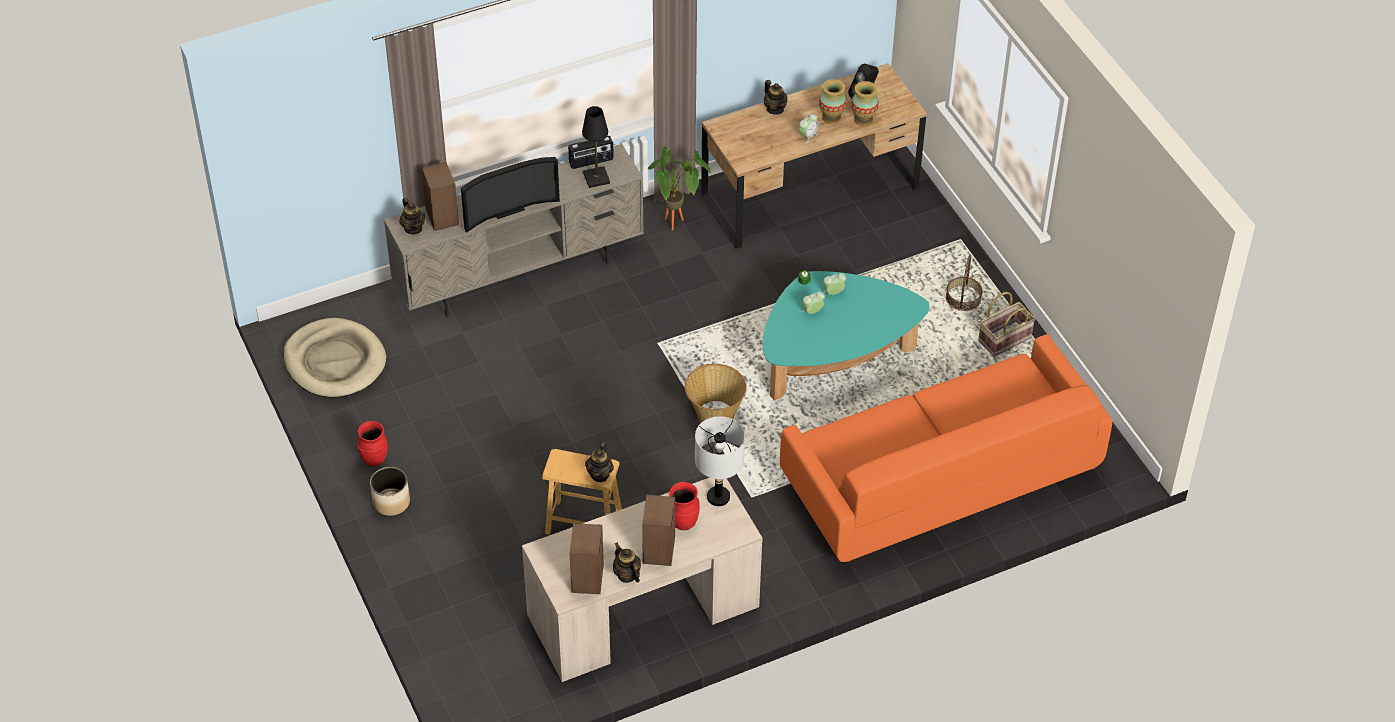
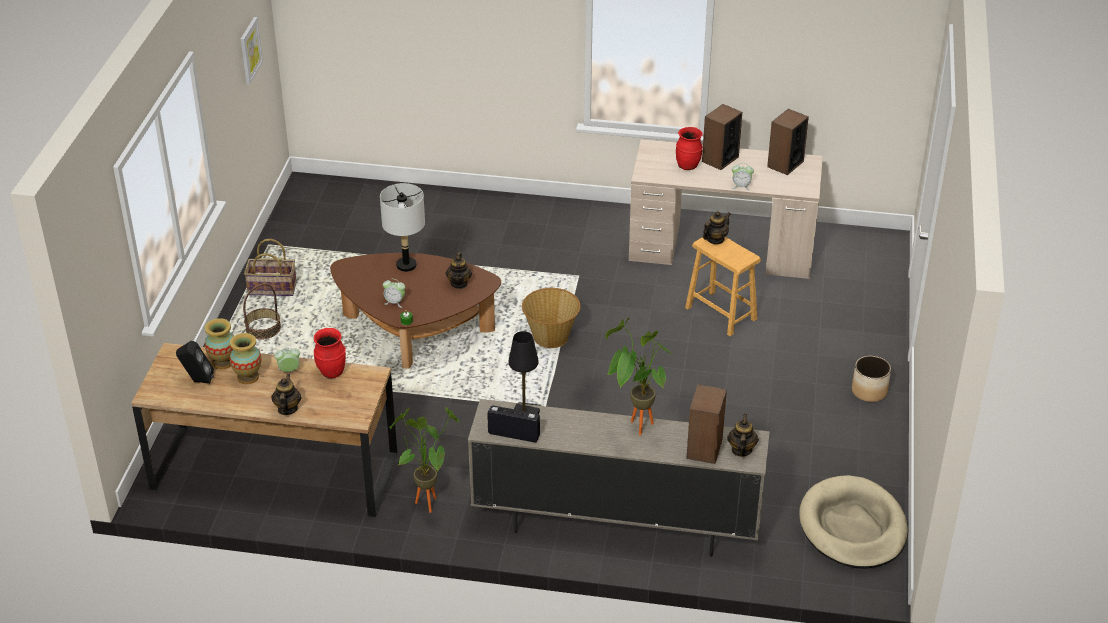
camera: 145 degrees left, 10 degrees down
(374, 458) = (864, 429): red vase -> red vase (331, 372)
(507, 209) = (635, 427): television -> potted plant
(627, 574) = (755, 156): teapot -> teapot (459, 283)
(718, 497) = (649, 169): grey table lamp -> grey table lamp (406, 265)
(812, 312) = (427, 297): alarm clock -> alarm clock (741, 186)
(835, 359) = (415, 332): turquoise coffee table -> brown coffee table
(938, 478) = (433, 231): orange sofa -> none
(1139, 270) = (250, 50): none -> picture

